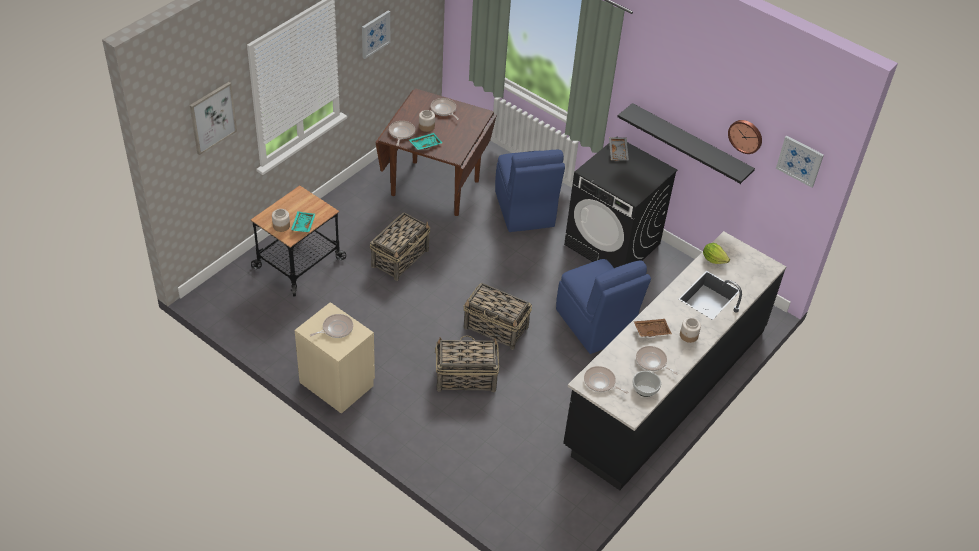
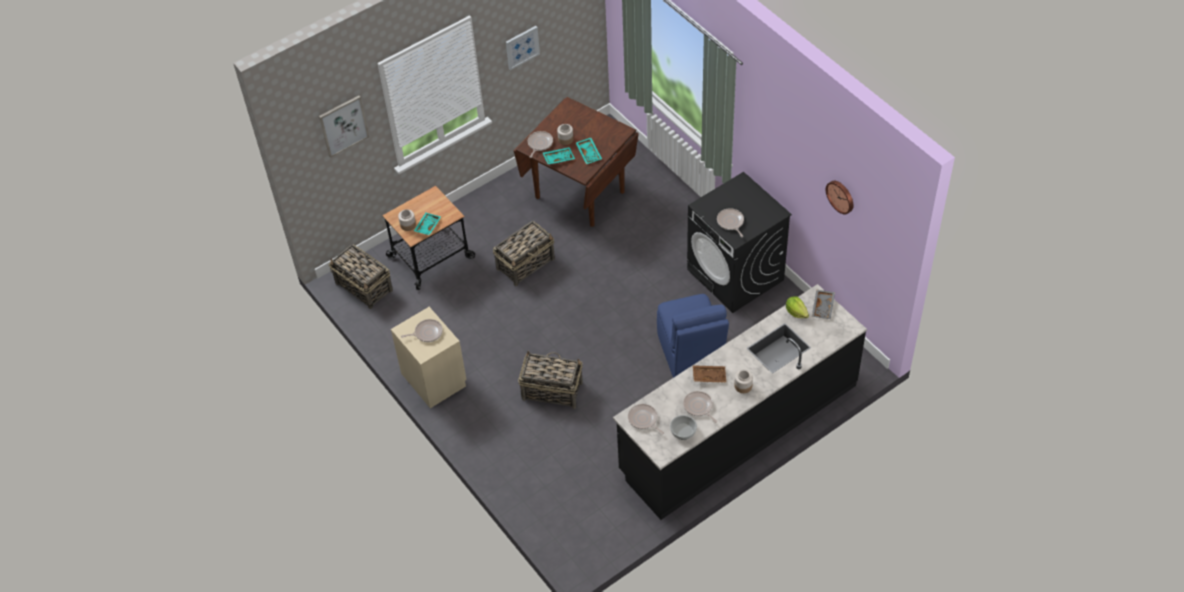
camera: 20 degrees right, 5 degrees up
(444, 110) = (587, 123): frying pan -> frying pan (730, 222)
(455, 137) = (589, 153): none -> turquoise tray
(496, 328) = (595, 346): basket -> basket (364, 287)
(524, 210) = (660, 228): blue chair -> none
(618, 152) = (739, 189): grey tray -> grey tray (823, 307)
(690, 144) = (800, 193): black shelf -> none
(800, 160) = (883, 229): picture -> none

